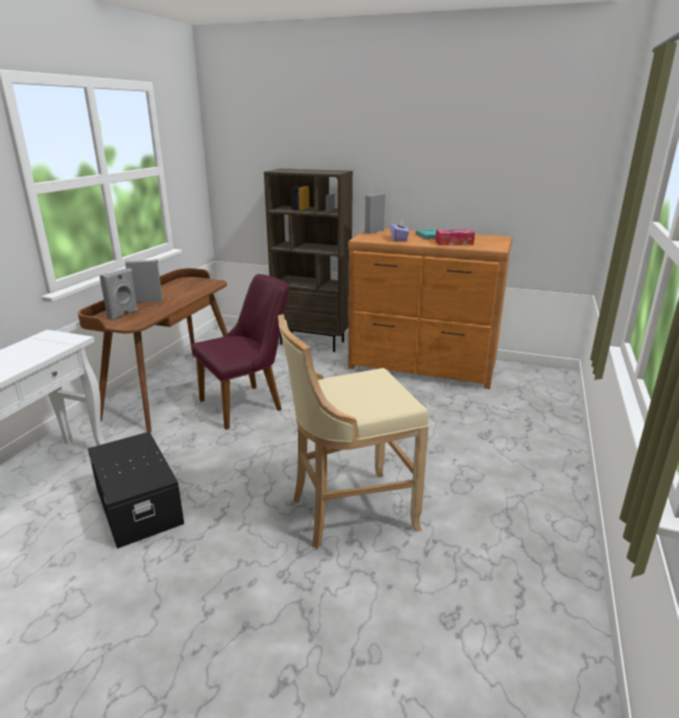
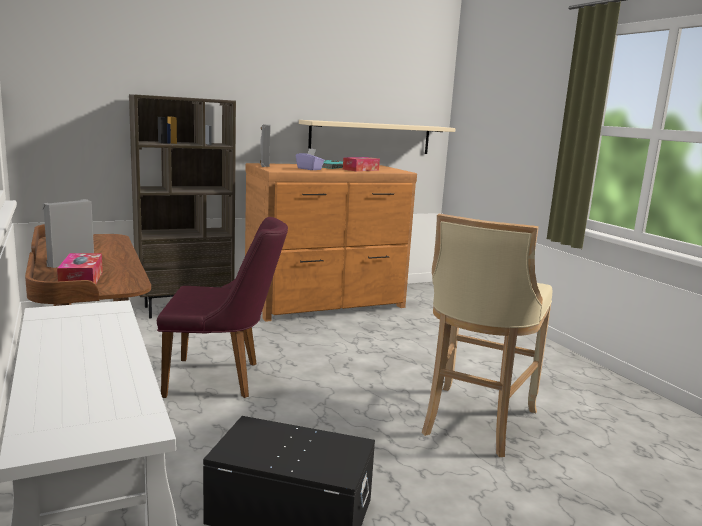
camera: 45 degrees left, 10 degrees down
(123, 315) = (81, 279): grey speaker -> tissue box
(248, 403) = (223, 378): purple chair -> purple chair turned 75 degrees clockwise
(502, 206) = (371, 137): none -> beige shelf

